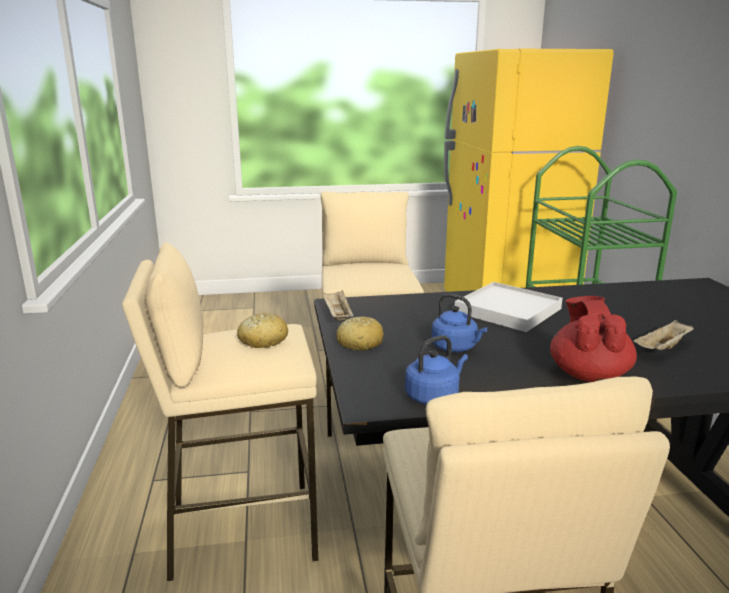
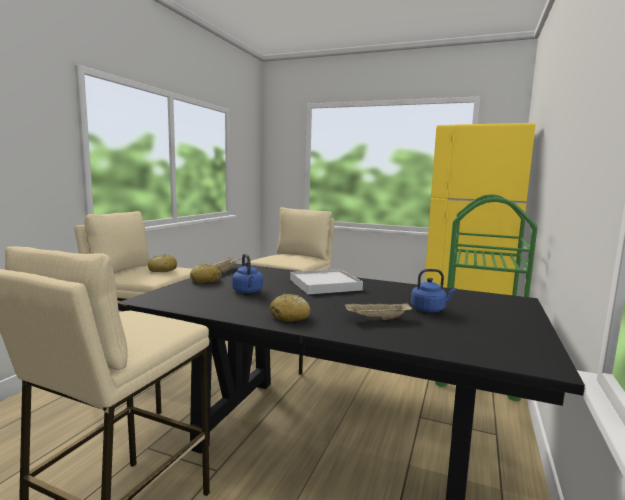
camera: 30 degrees right, 10 degrees down
(434, 396) = (181, 304): blue kettle -> blue kettle (429, 309)
(588, 374) = (290, 317): red teapot -> bread

